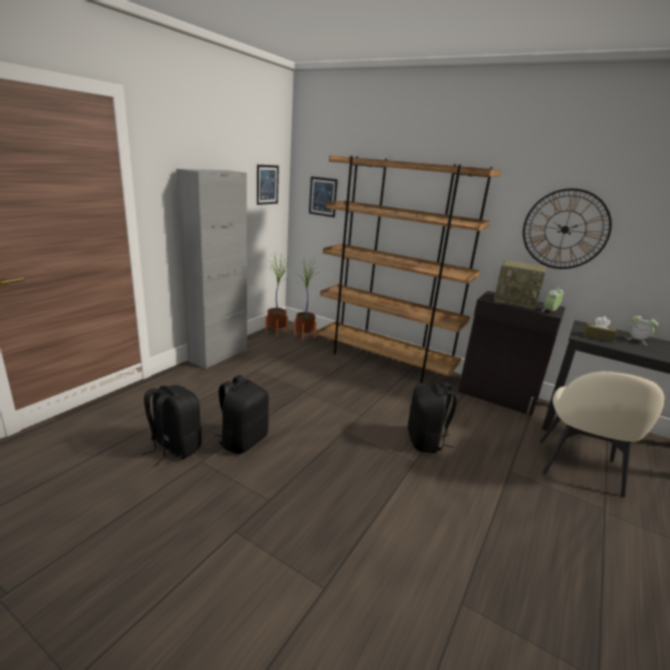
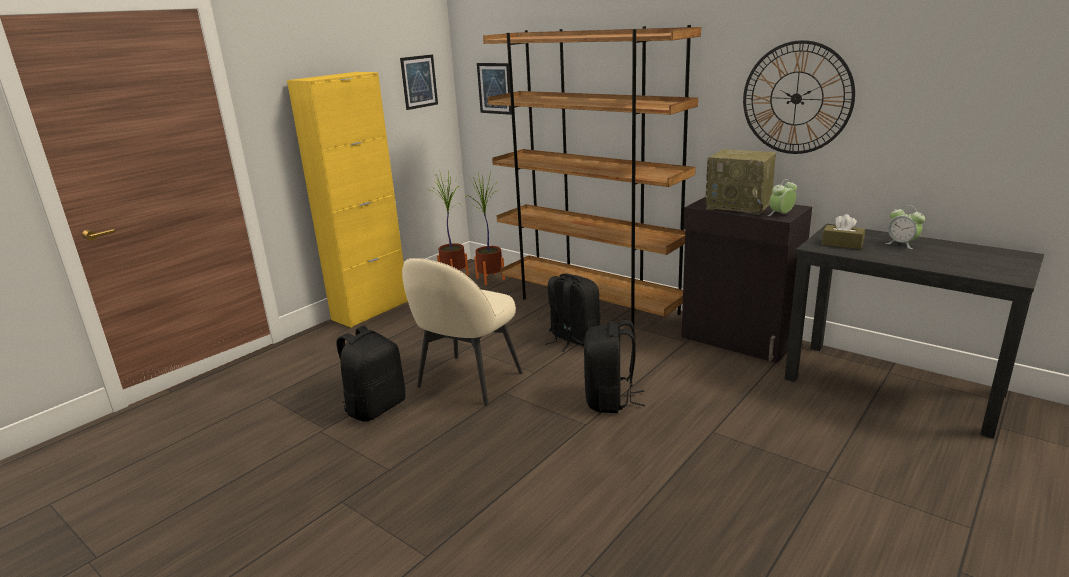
camera: 10 degrees right, 0 degrees up
(174, 448) = (293, 418): black backpack -> black backpack (572, 339)
(218, 355) = (370, 310): grey cabinet -> yellow cabinet
(578, 469) = (815, 426): beige chair -> beige chair (468, 381)

